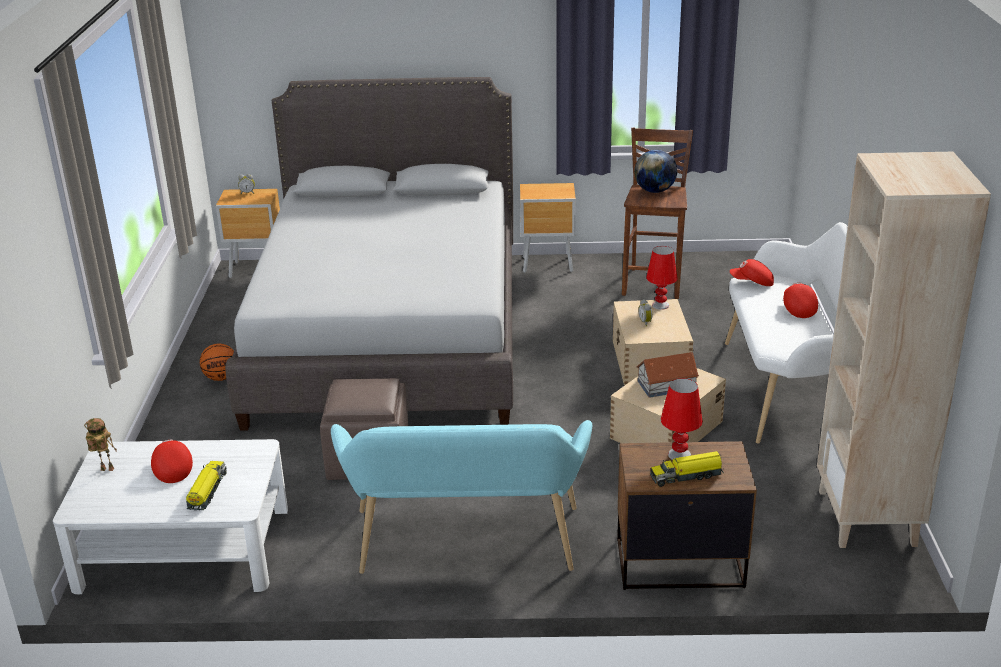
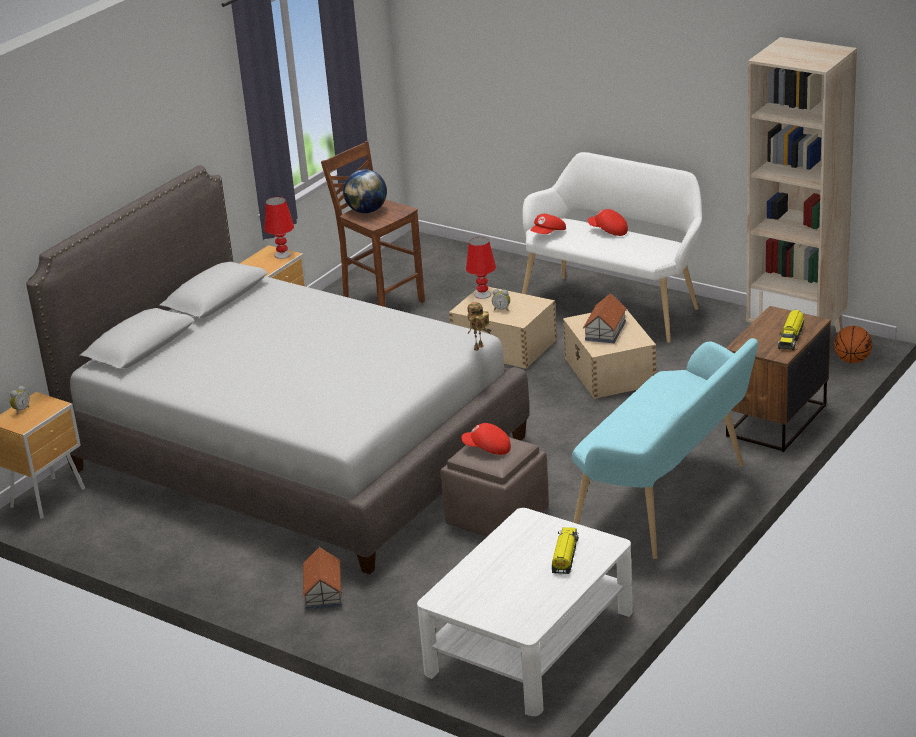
camera: 55 degrees left, 0 degrees up
(105, 470) = (473, 604): toy robot -> toy robot (479, 348)
(172, 469) = (509, 568): red cap -> red cap (487, 449)
(204, 419) = (324, 591): none -> toy house
(207, 491) = (565, 556): toy truck -> toy truck turned 60 degrees clockwise
(221, 378) = (256, 566): basketball -> basketball (852, 360)
(679, 455) = (763, 332): red table lamp -> red table lamp (282, 255)

